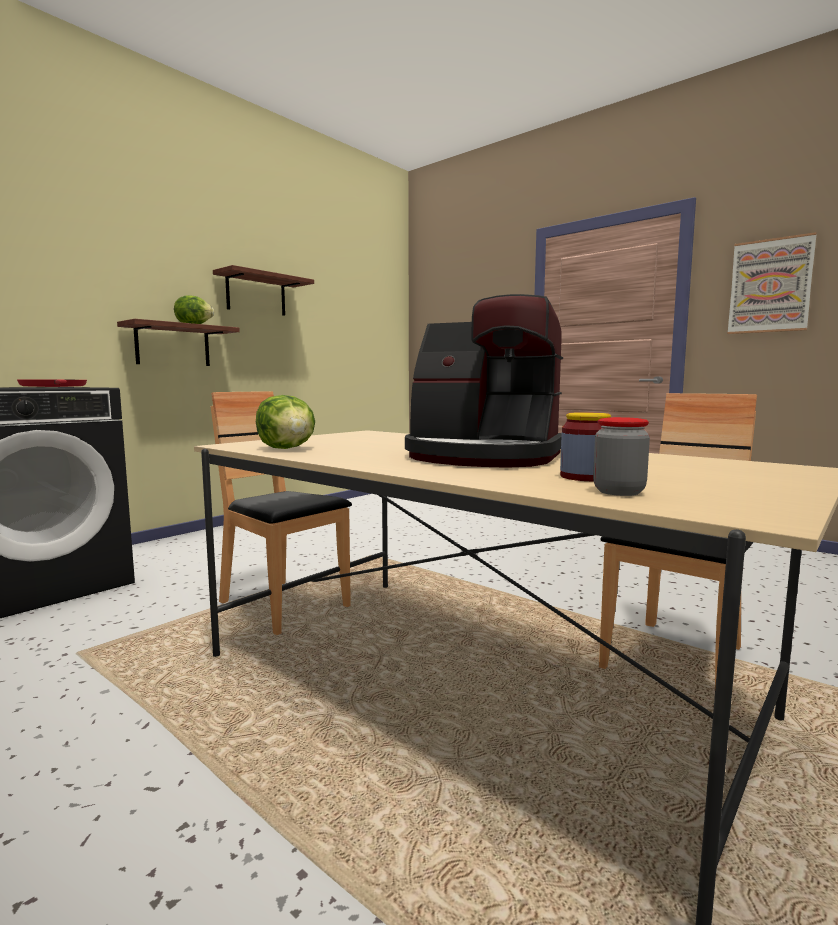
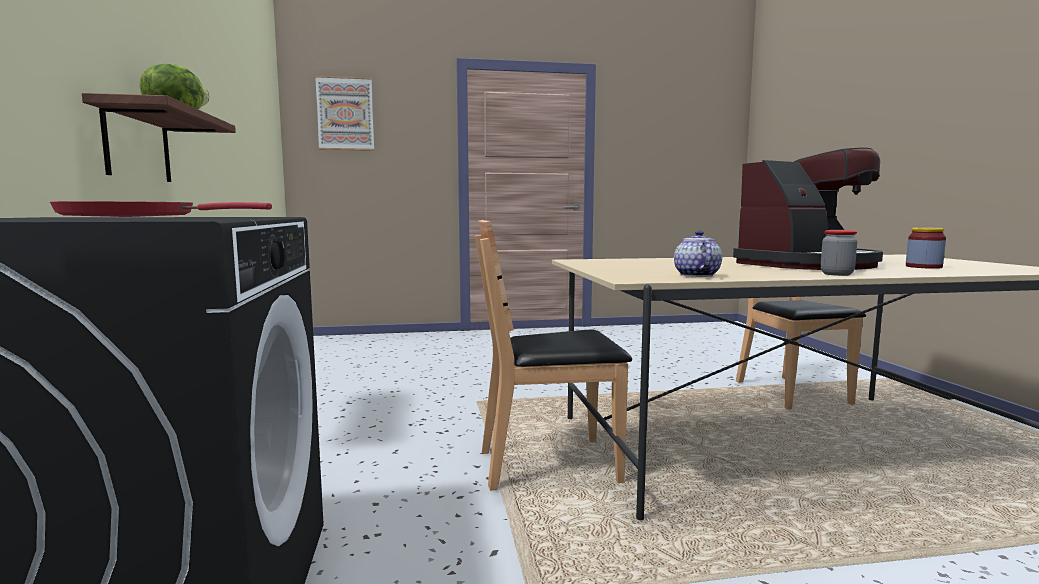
camera: 50 degrees left, 0 degrees up
(256, 294) = (196, 75): shelf -> none
(287, 449) = (696, 275): lettuce -> teapot
(619, 492) = (983, 269): jar -> jar (836, 274)
(770, 286) = (646, 140): picture -> picture (345, 114)

